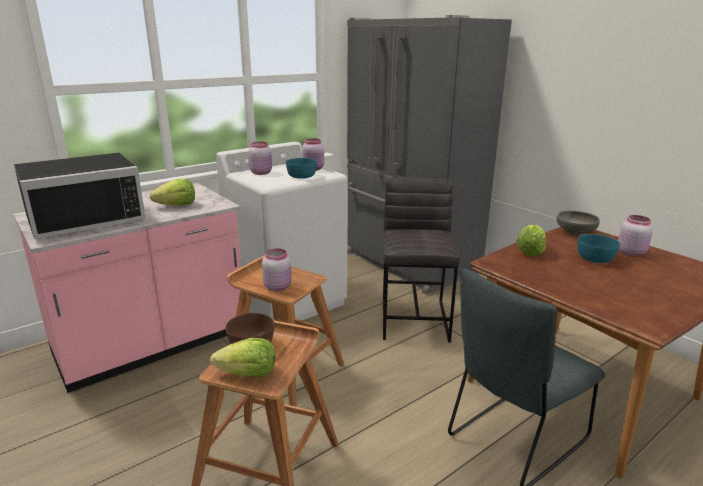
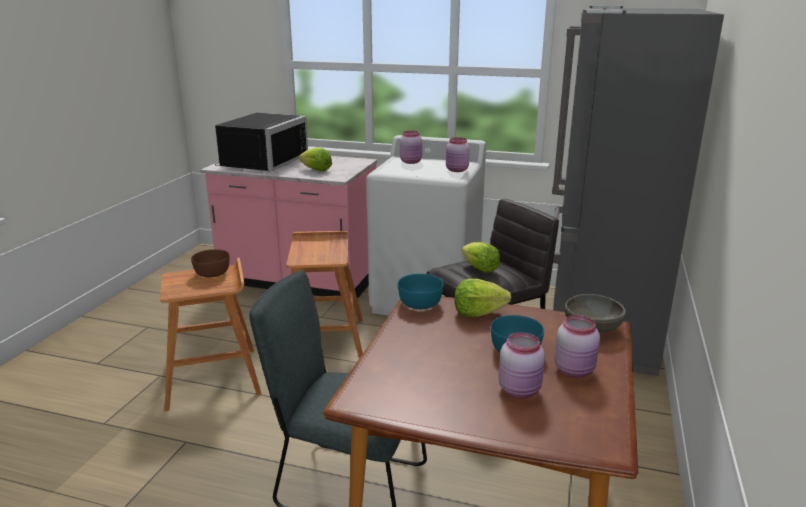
camera: 55 degrees right, 0 degrees up
(85, 218) = (260, 162): black microwave -> black microwave turned 90 degrees counterclockwise
(248, 374) = (177, 284): lettuce -> lettuce (479, 269)
(278, 286) = (306, 254): pink jar -> pink jar (520, 390)
(302, 176) = (426, 173): turquoise bowl -> turquoise bowl (420, 303)

